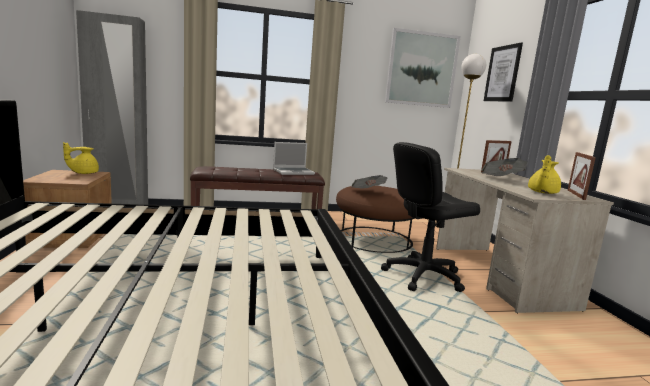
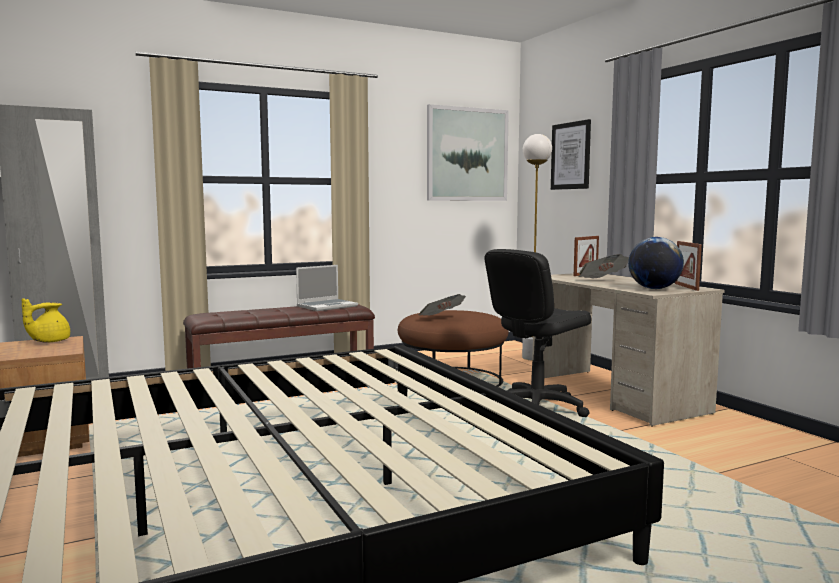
camera: 15 degrees left, 5 degrees down
(542, 192) = (654, 289): yellow teapot -> globe

